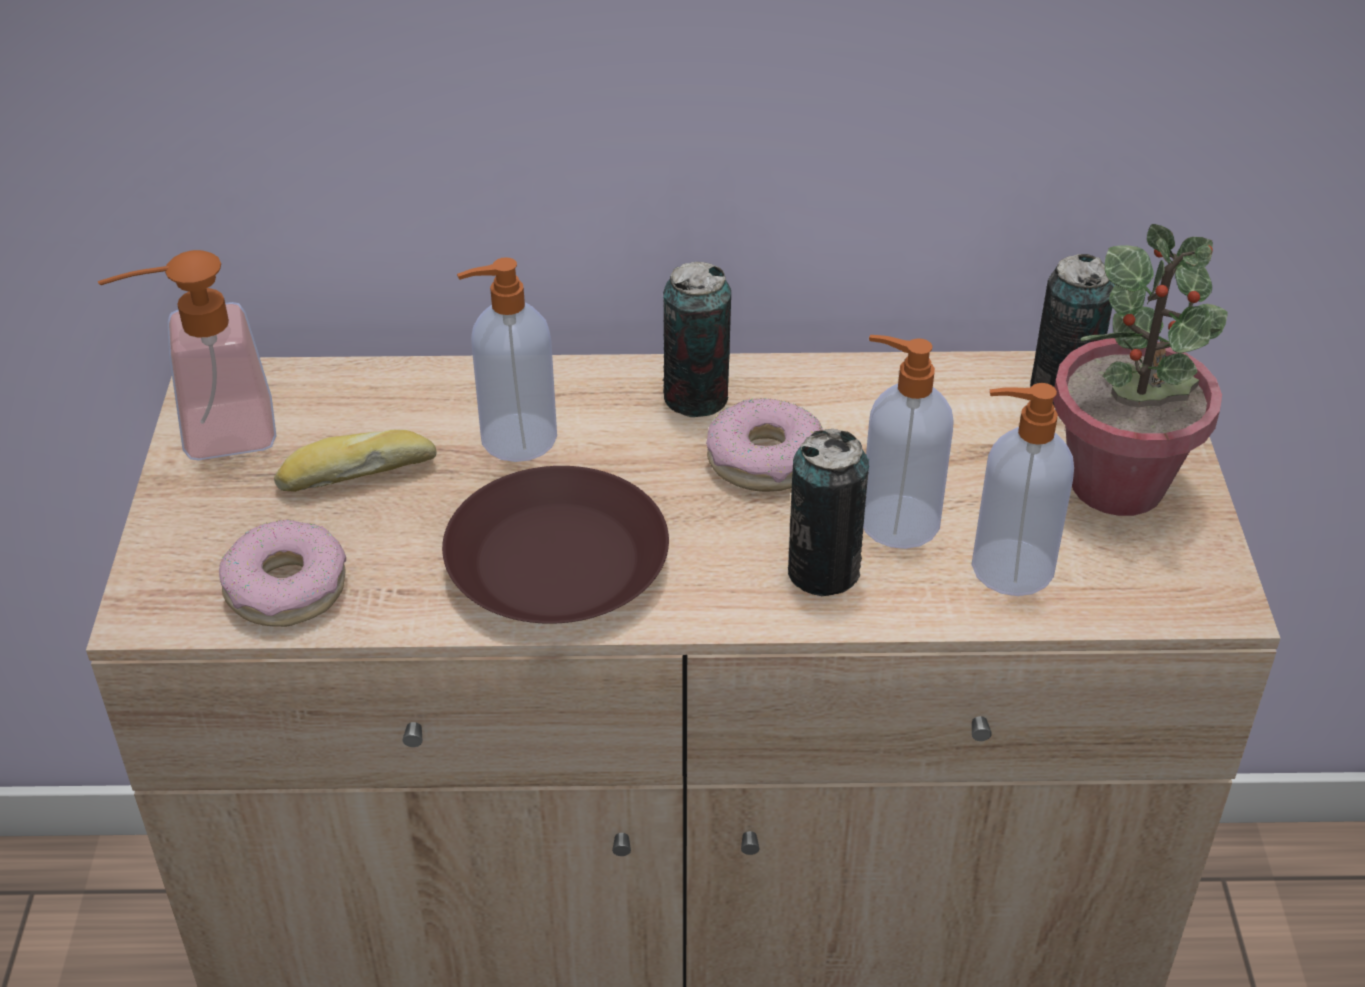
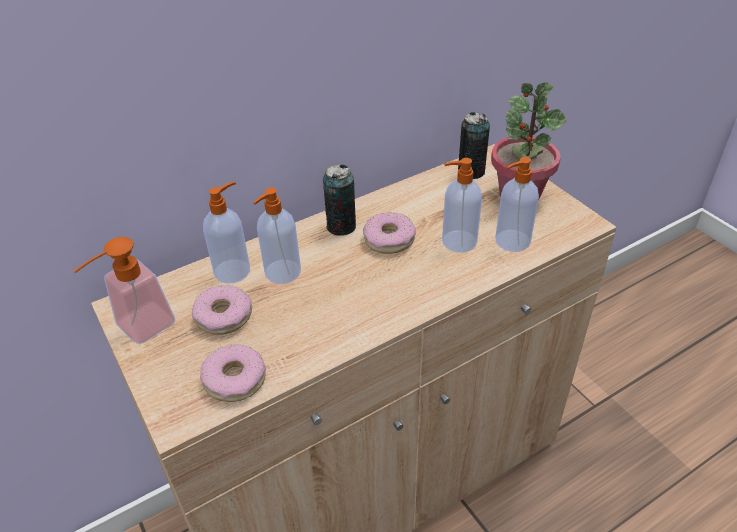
camera: 30 degrees left, 0 degrees up
(357, 473) = (224, 316): bread -> donut
(438, 400) = (233, 271): none -> soap dispenser
(555, 564) = (344, 315): brown plate -> none
(823, 571) = (449, 271): can -> none

